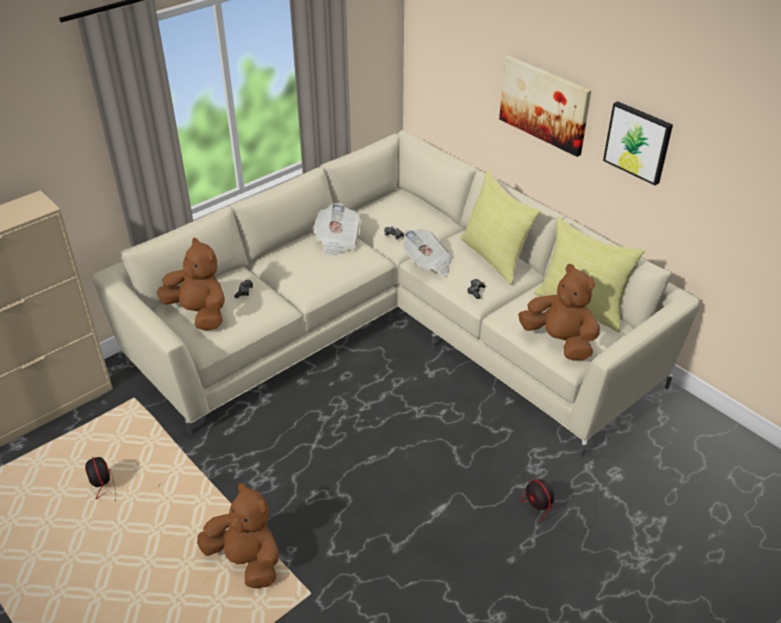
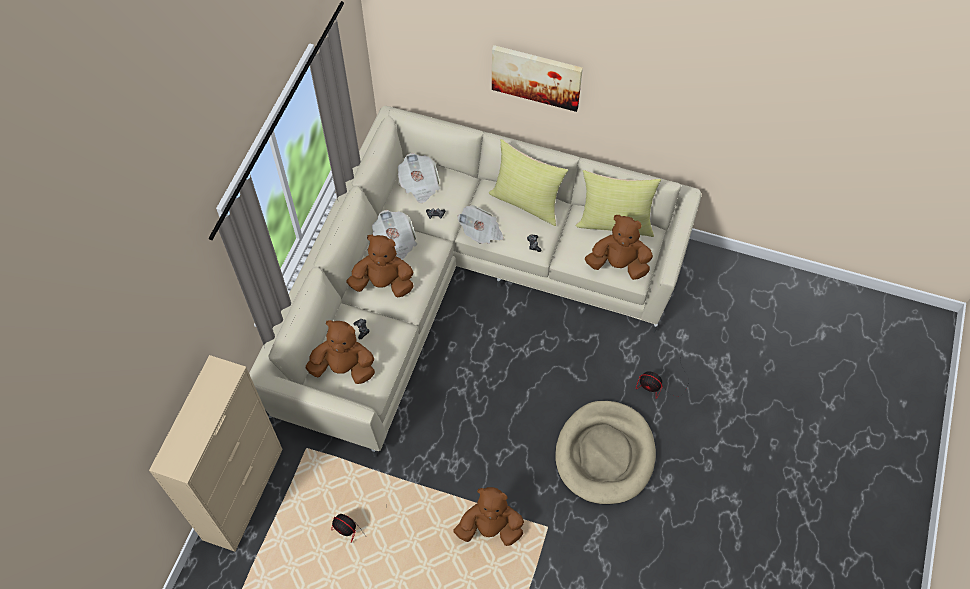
camera: 30 degrees left, 20 degrees up
(297, 266) = (383, 283): none -> brown plush toy
(397, 211) = (419, 185): none -> newspaper
(436, 551) = (605, 454): none -> beige dog bed
(638, 142) = (631, 98): picture -> none

